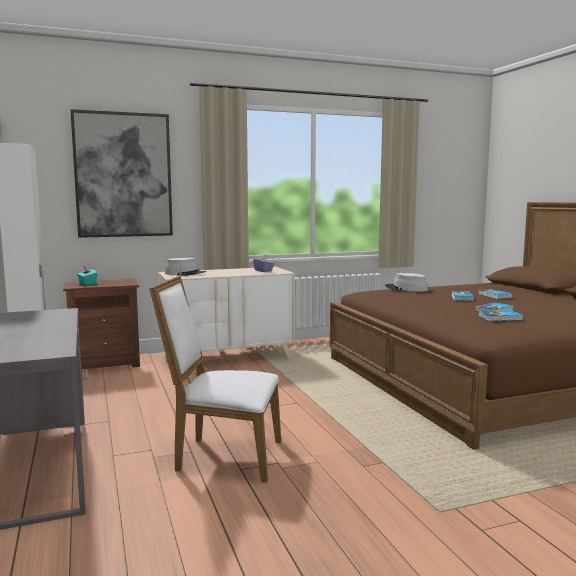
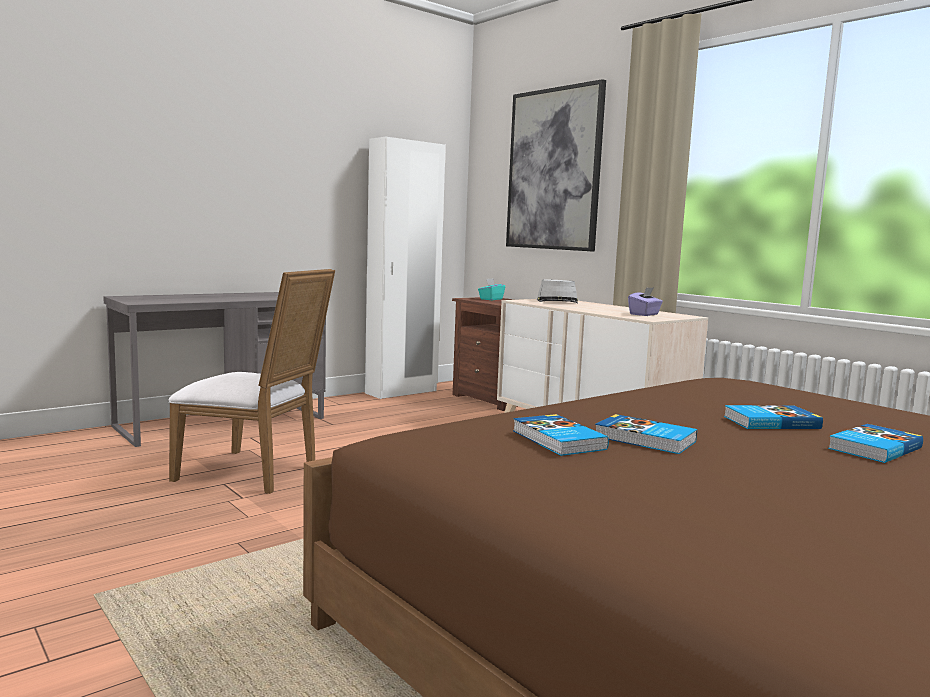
camera: 70 degrees right, 0 degrees up
(223, 456) = (255, 473): white chair -> white chair turned 120 degrees clockwise
(406, 289) = (799, 392): grey hat -> none

